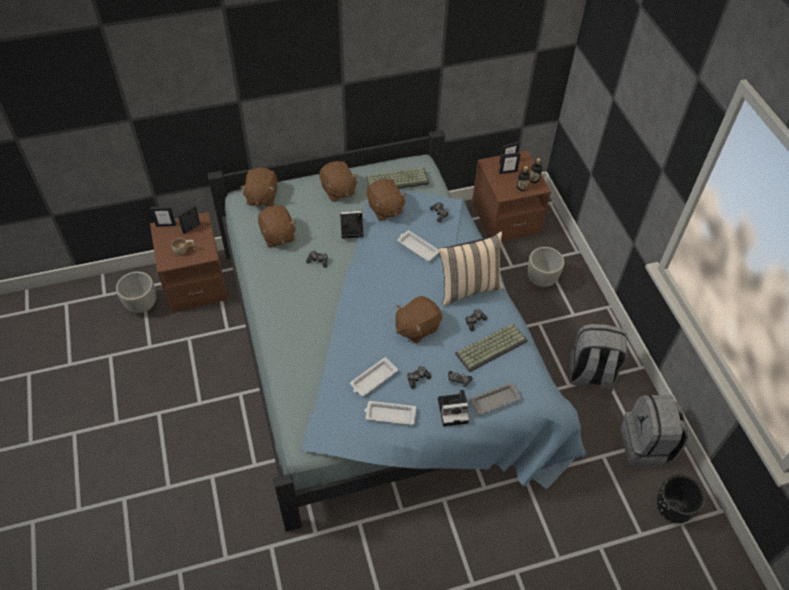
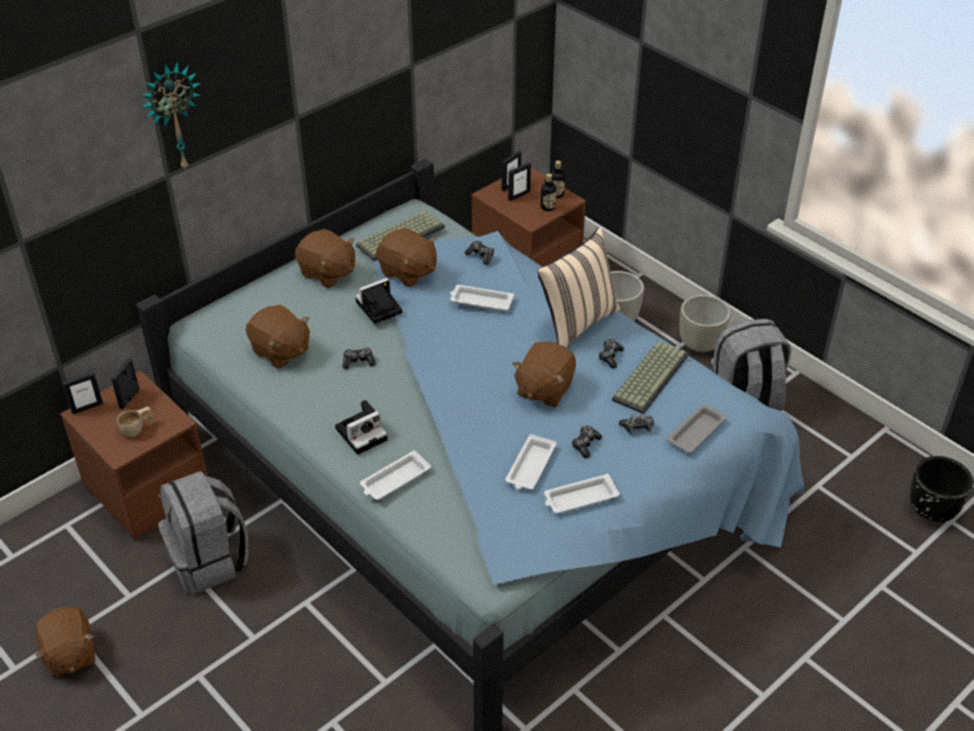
camera: 25 degrees left, 10 degrees down
(142, 305) = (82, 547): grey planter -> grey planter (701, 344)
(244, 66) = (173, 117): none -> wall clock
(261, 197) = (225, 314): brown plush toy -> brown plush toy (69, 654)
(289, 352) = (394, 480): none -> white tray
(454, 410) = (655, 461): camera -> camera (362, 433)
(646, 446) = (858, 455): grey backpack -> grey backpack (210, 561)

